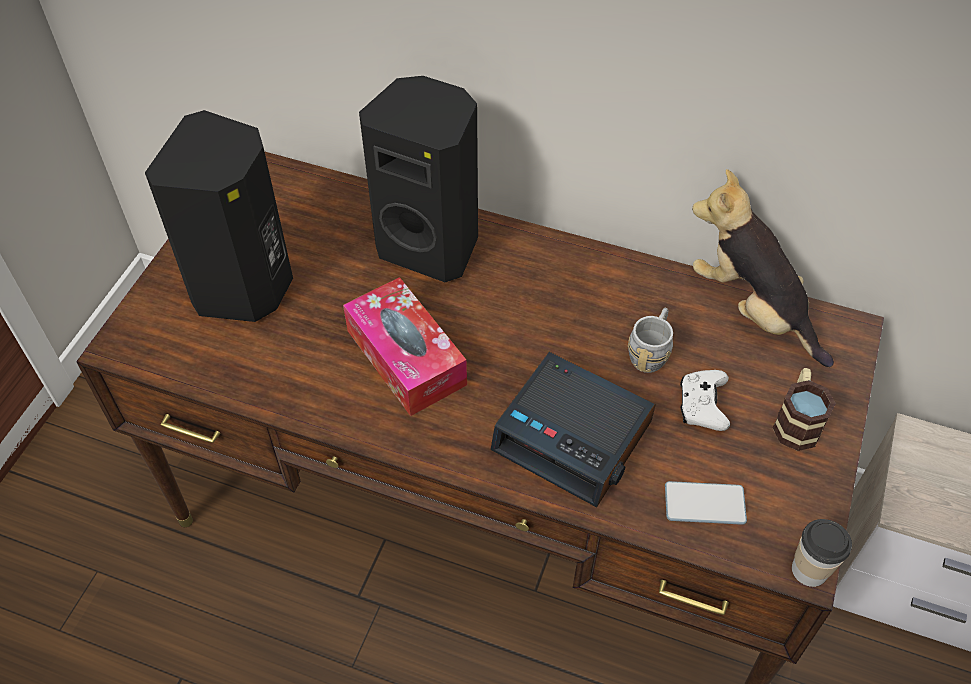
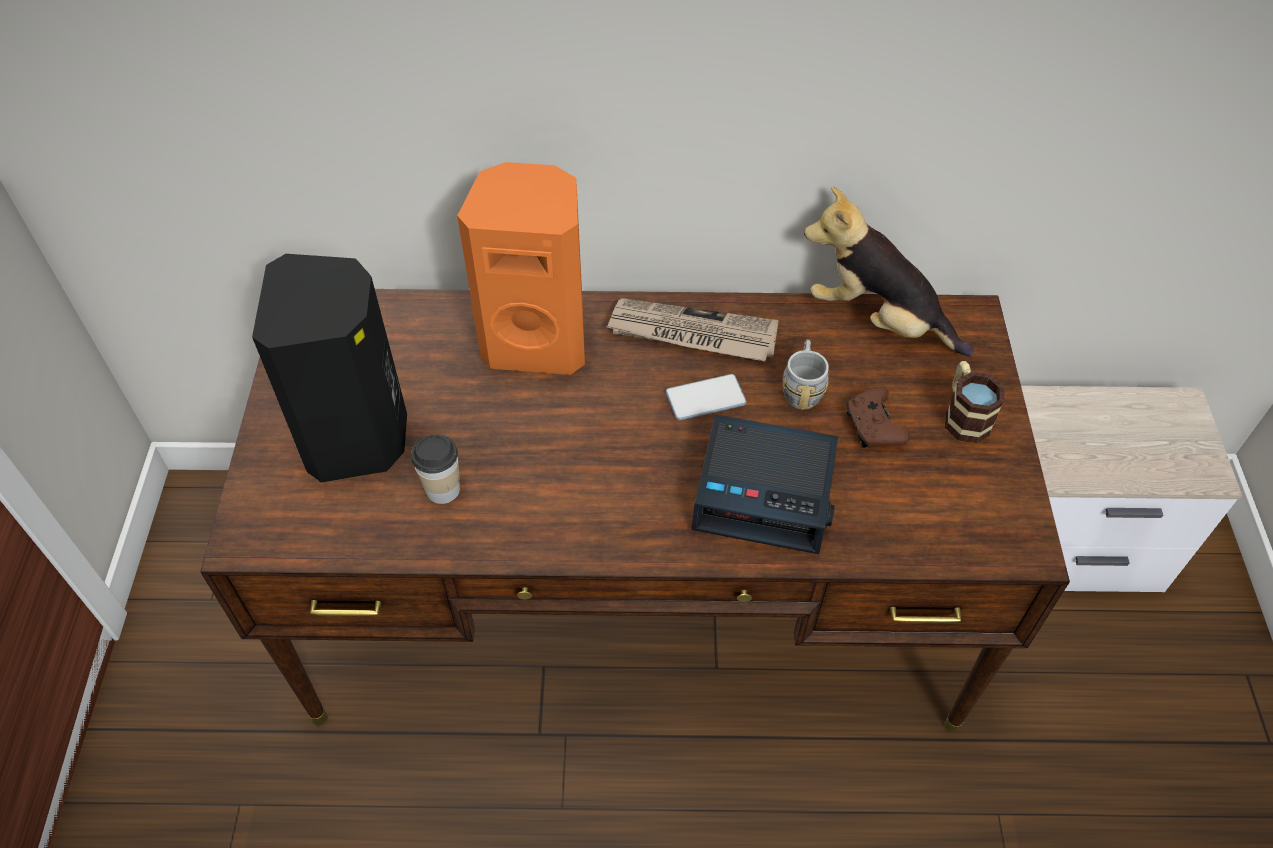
camera: 20 degrees left, 0 degrees up
(406, 357) = (563, 462): tissue box -> none
(431, 246) = (537, 341): black speaker -> orange speaker
(570, 275) = (692, 334): none -> newspaper
(702, 406) = (873, 426): white game controller -> brown game controller
(704, 504) = (915, 519): phone -> phone (705, 398)
(809, 570) = (1035, 551): cup -> cup (443, 489)

